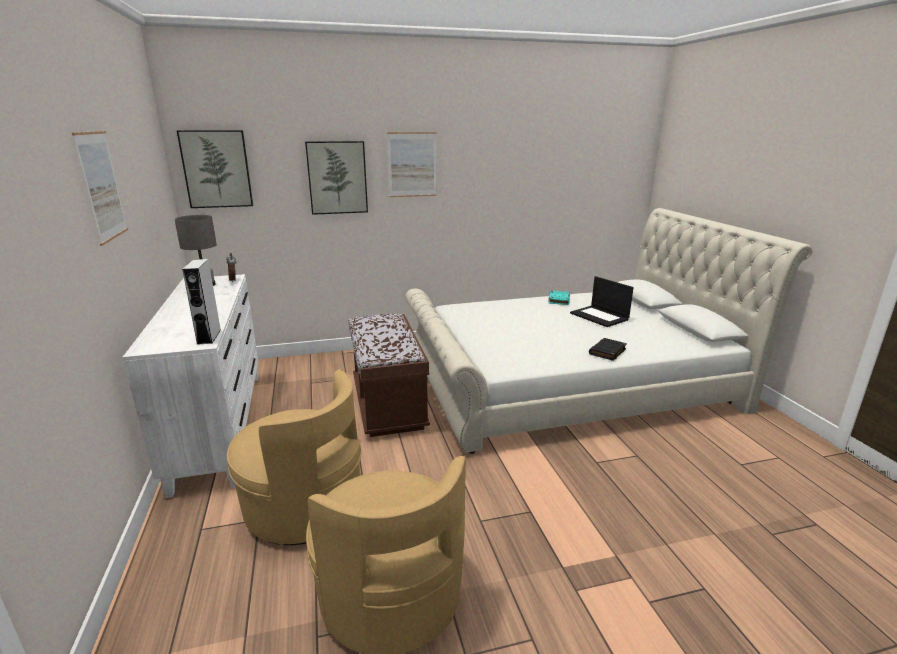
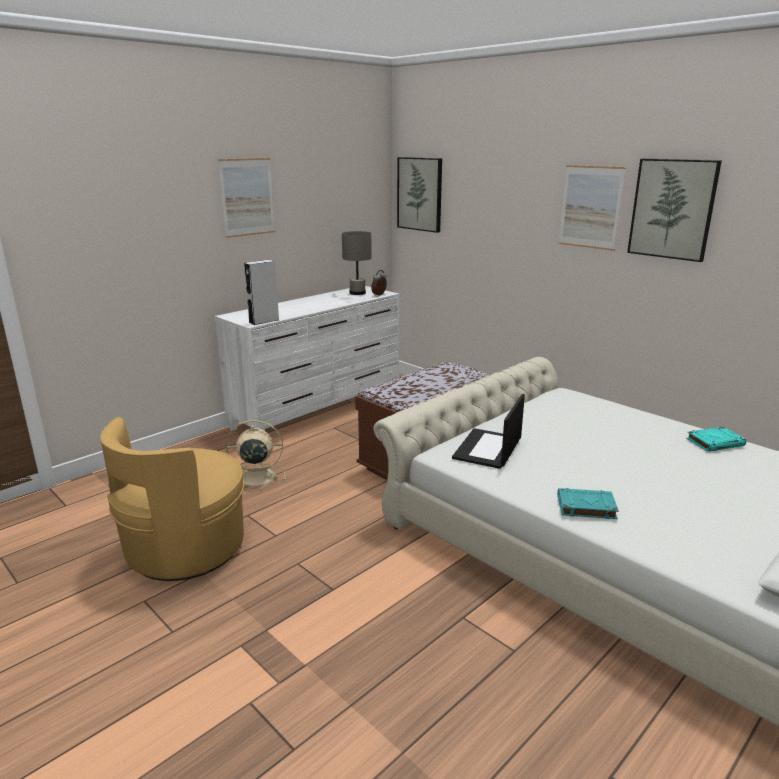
camera: 60 degrees right, 0 degrees up
(303, 507) = (255, 477): beige armchair -> beige fan
(337, 177) = (511, 213): picture -> picture (672, 209)
(600, 316) = (706, 481): laptop -> laptop (488, 449)
(607, 352) = (585, 507): black book -> turquoise book

